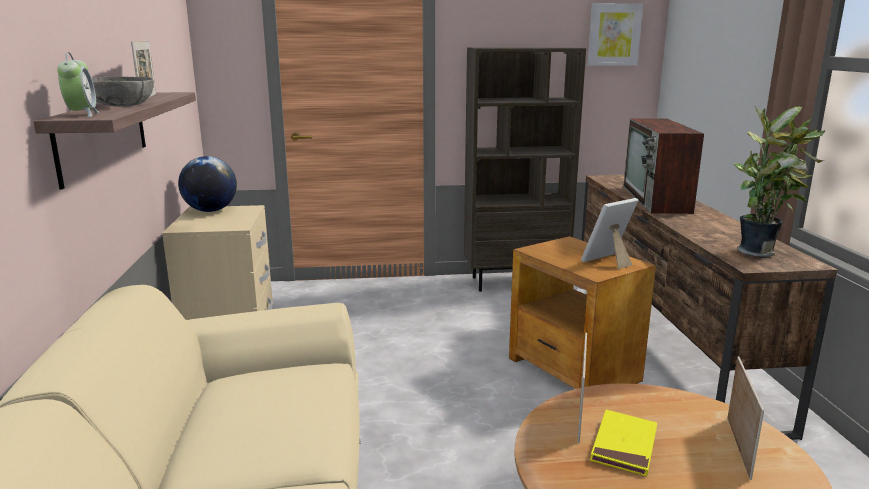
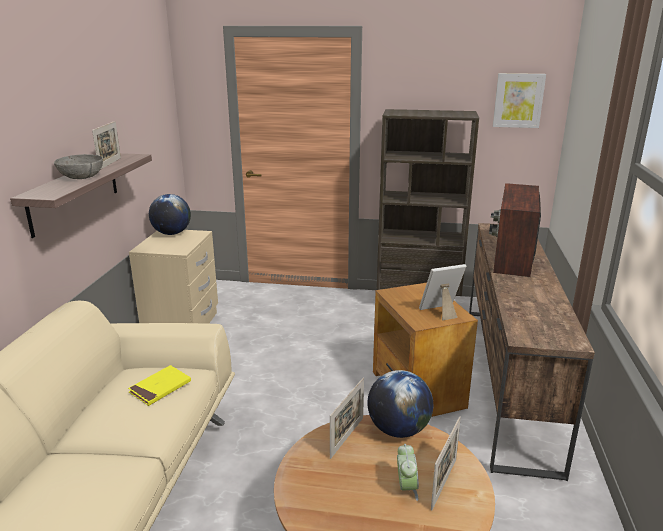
camera: 15 degrees right, 5 degrees up
(82, 115) = (43, 191): alarm clock -> alarm clock (406, 488)
(624, 445) = (360, 467): yellow book -> yellow book (160, 387)
(635, 397) = (398, 430): none -> globe
(759, 252) = (544, 325): potted plant -> none

